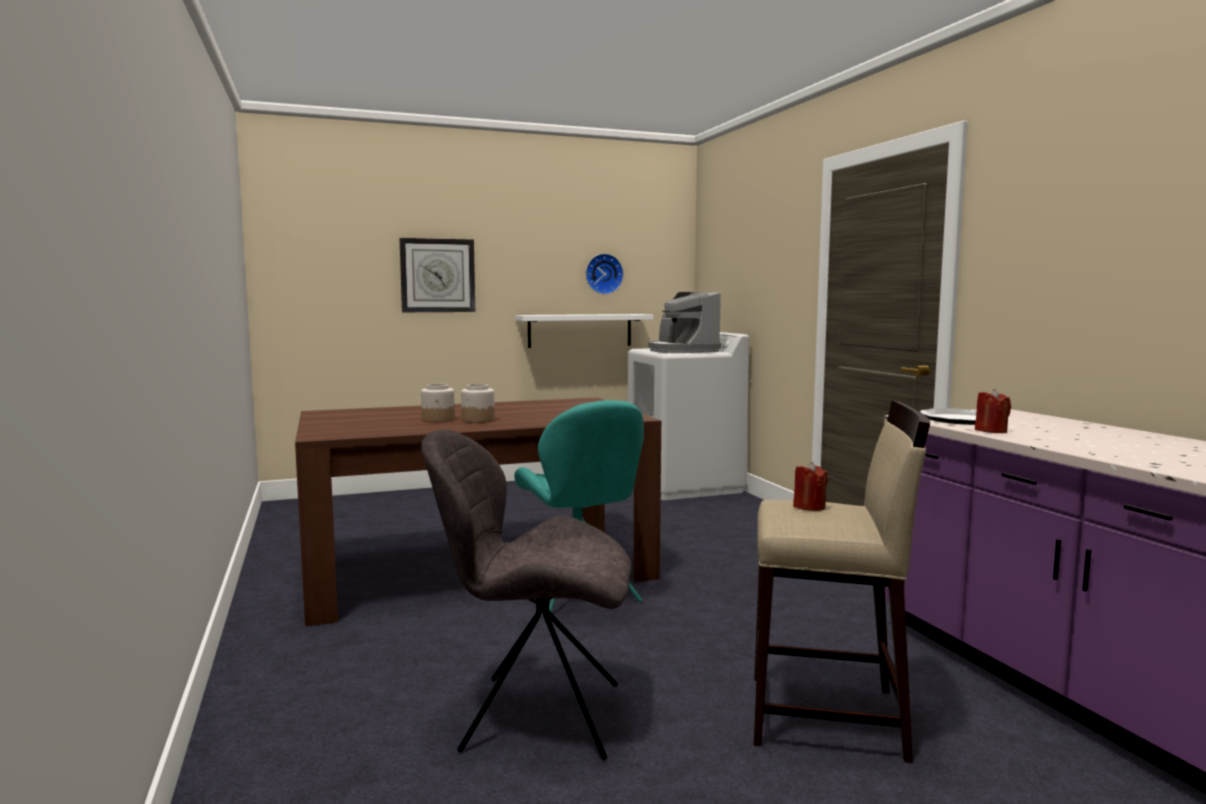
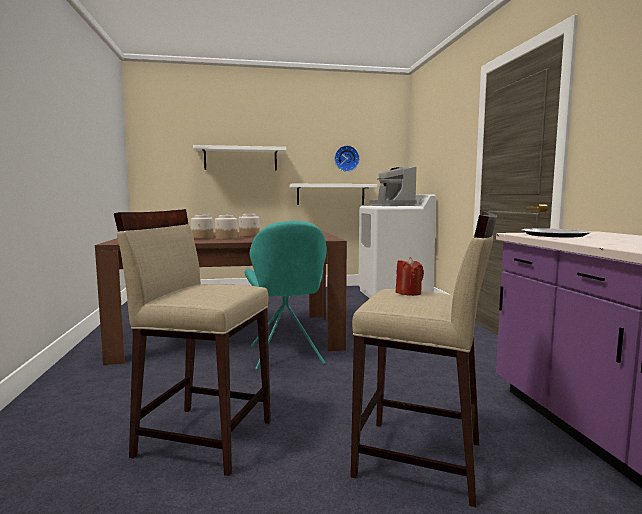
camera: 10 degrees right, 0 degrees up
(437, 275) = (240, 159): wall clock -> white shelf
(503, 412) = (249, 235): none -> jar
(536, 716) = (204, 437): grey chair -> beige stool
(991, 431) = (573, 240): red candle -> none

